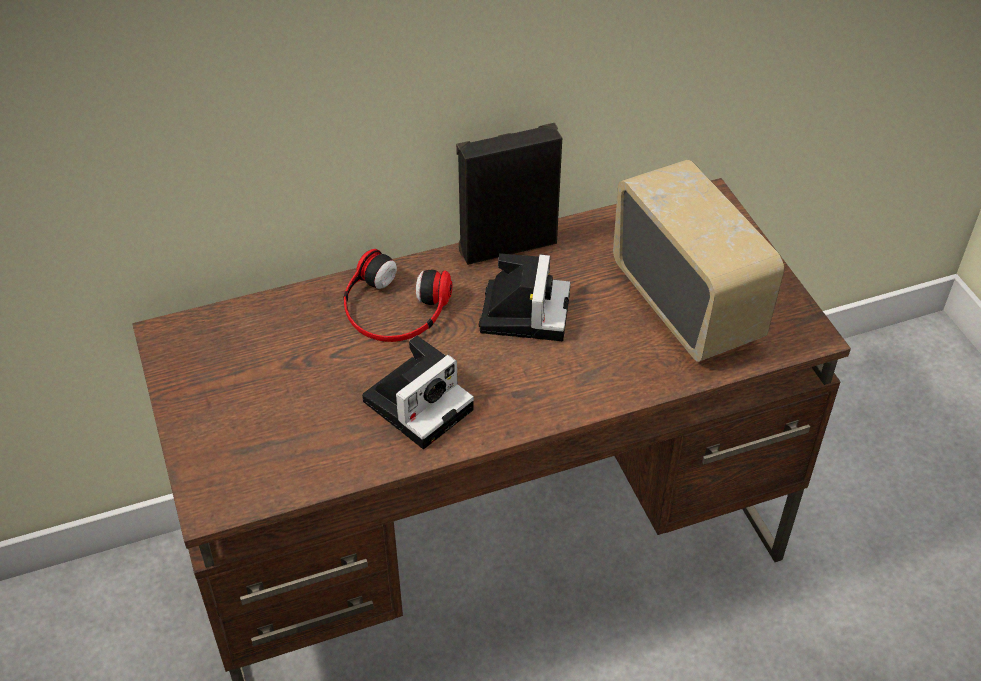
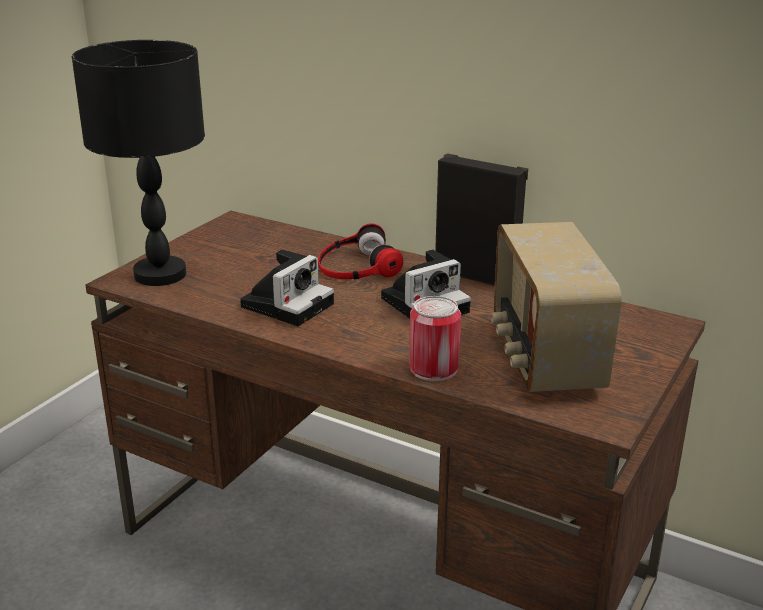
camera: 50 degrees right, 20 degrees down
(236, 466) = (159, 274): none -> black table lamp
(420, 402) = (288, 303): camera -> camera turned 60 degrees counterclockwise
(640, 379) = (433, 368): none -> can
(687, 304) = (543, 358): radio -> radio turned 150 degrees clockwise

